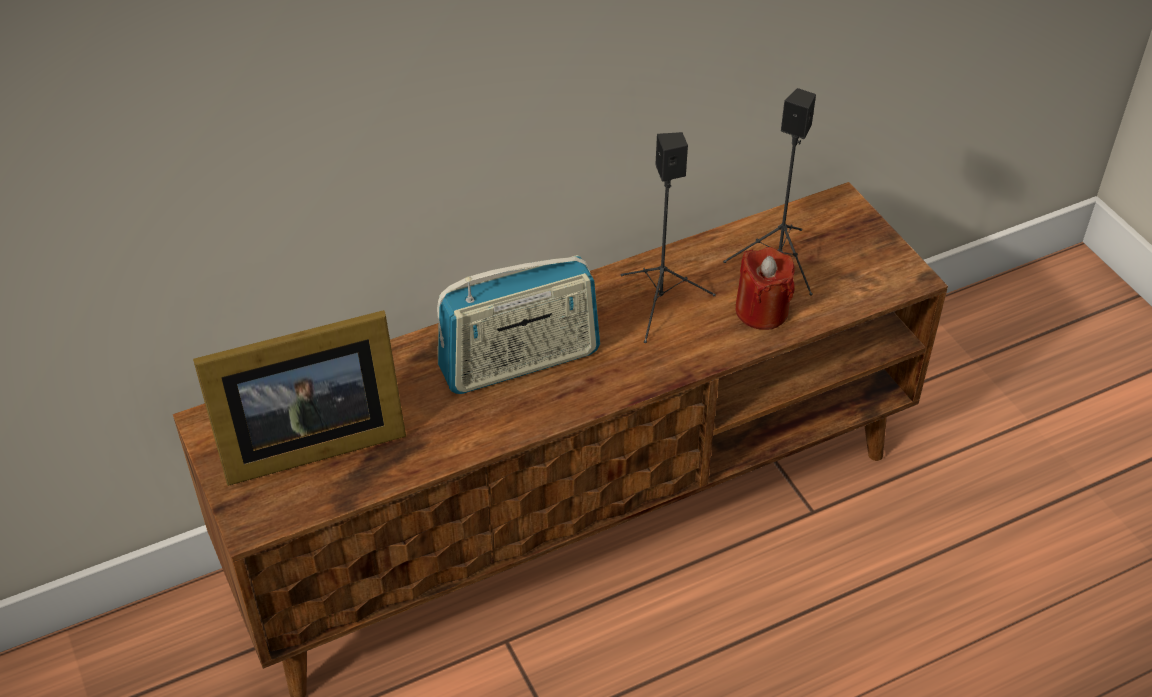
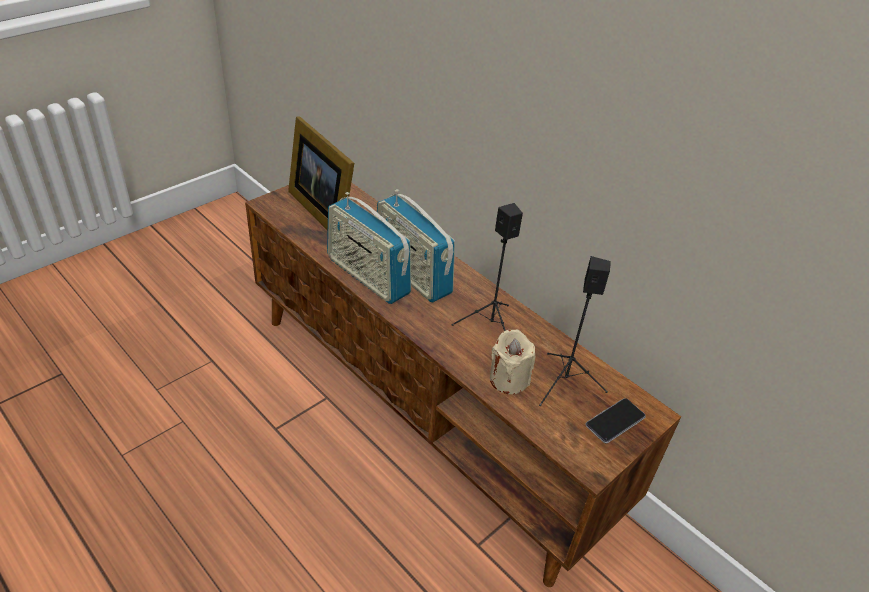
camera: 70 degrees right, 5 degrees down
(509, 415) = (367, 276): none -> radio
(761, 311) = (508, 379): red candle -> beige candle
(847, 237) = (615, 421): none -> phone

